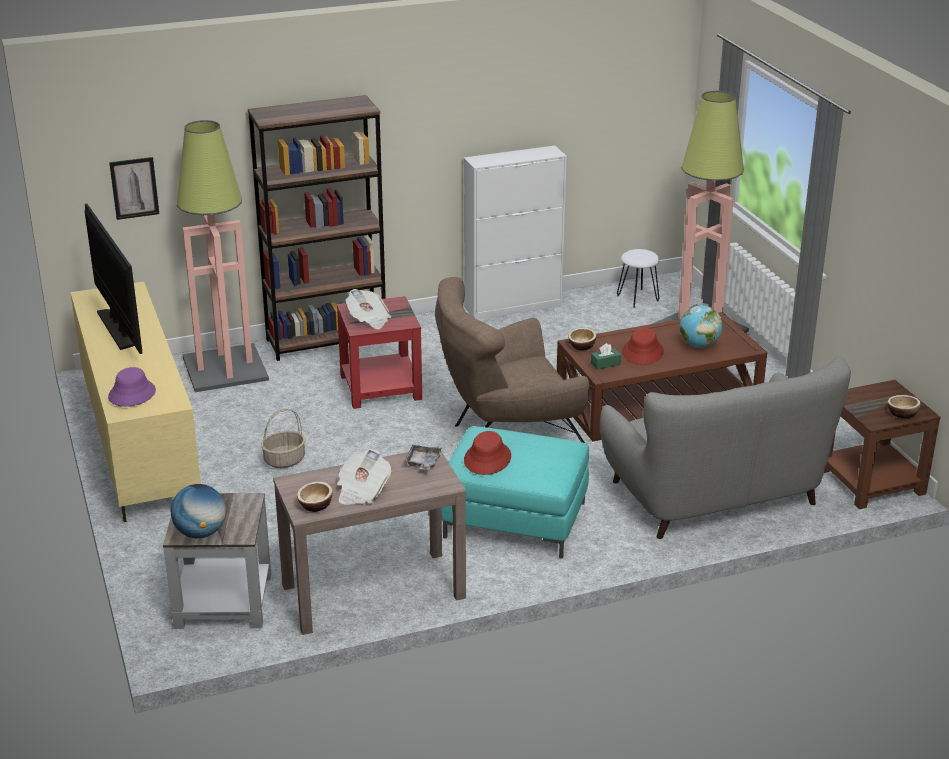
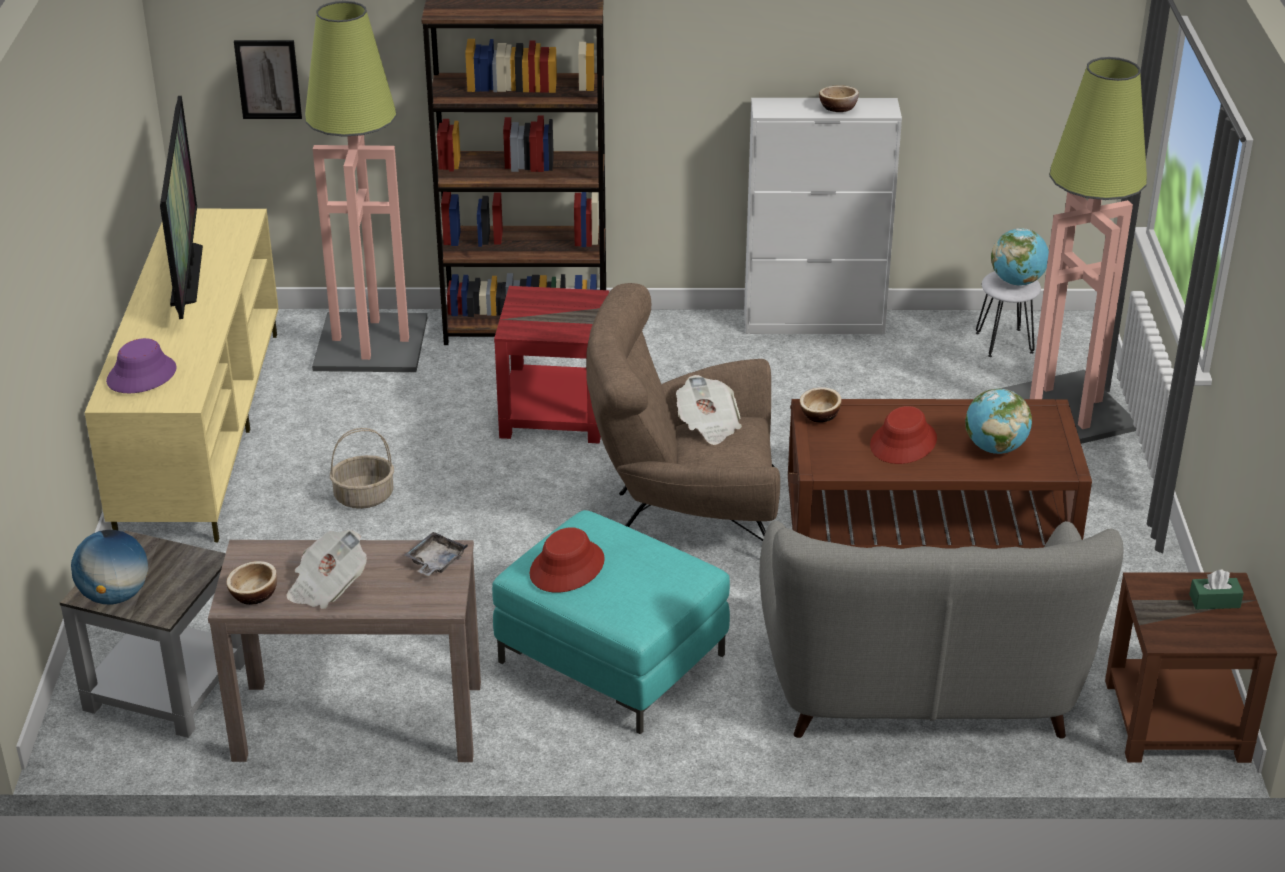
camera: 20 degrees right, 5 degrees up
(369, 320) = (535, 318): newspaper -> newspaper (708, 425)
(605, 364) = (835, 451): green tissue box -> green tissue box (1214, 601)
(644, 255) = (1017, 282): none -> globe
(902, 414) = (1217, 634): bowl -> bowl (838, 108)

